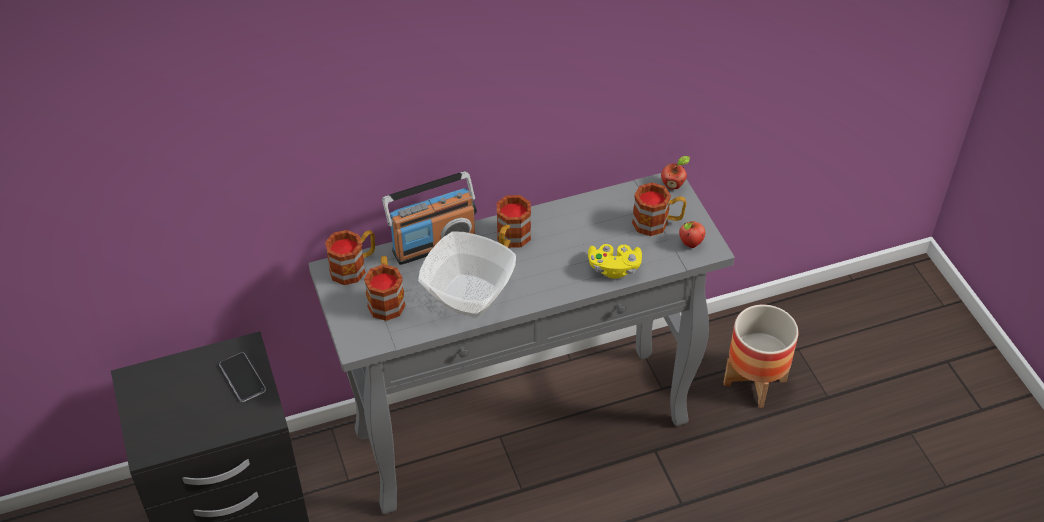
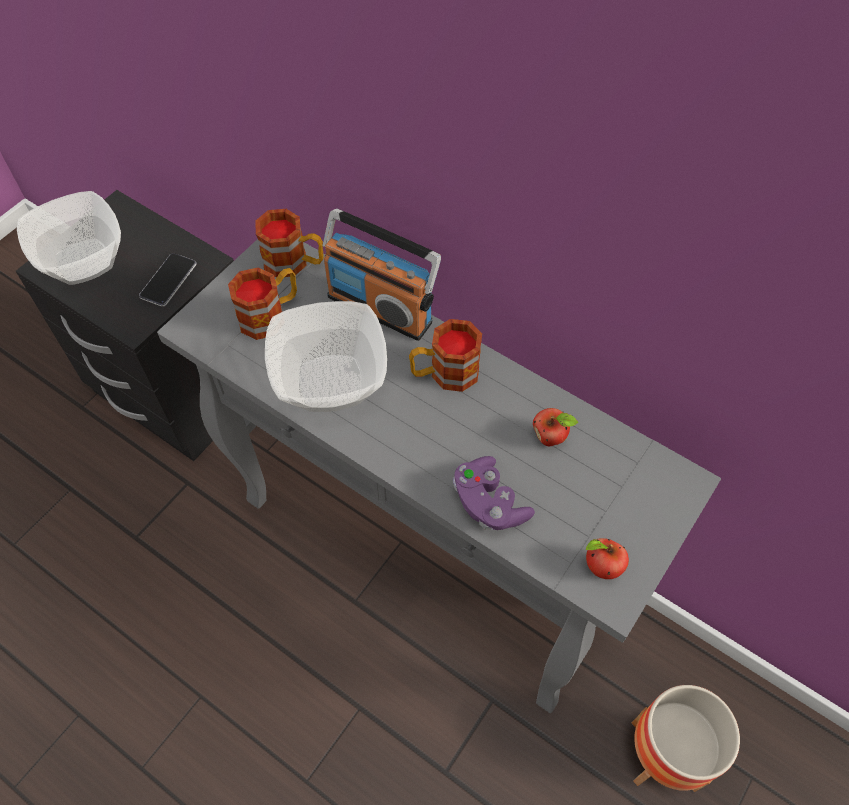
camera: 55 degrees right, 10 degrees up
(167, 421) = (85, 261): none -> bowl
(614, 268) = (488, 503): yellow game controller -> purple game controller
(657, 223) = (603, 508): mug -> none
(673, 185) = (684, 488): apple -> apple (550, 438)

